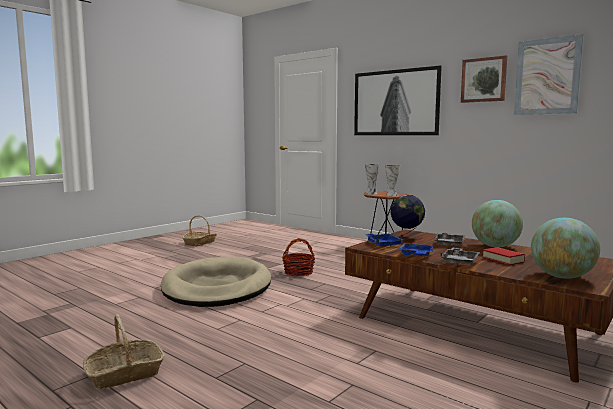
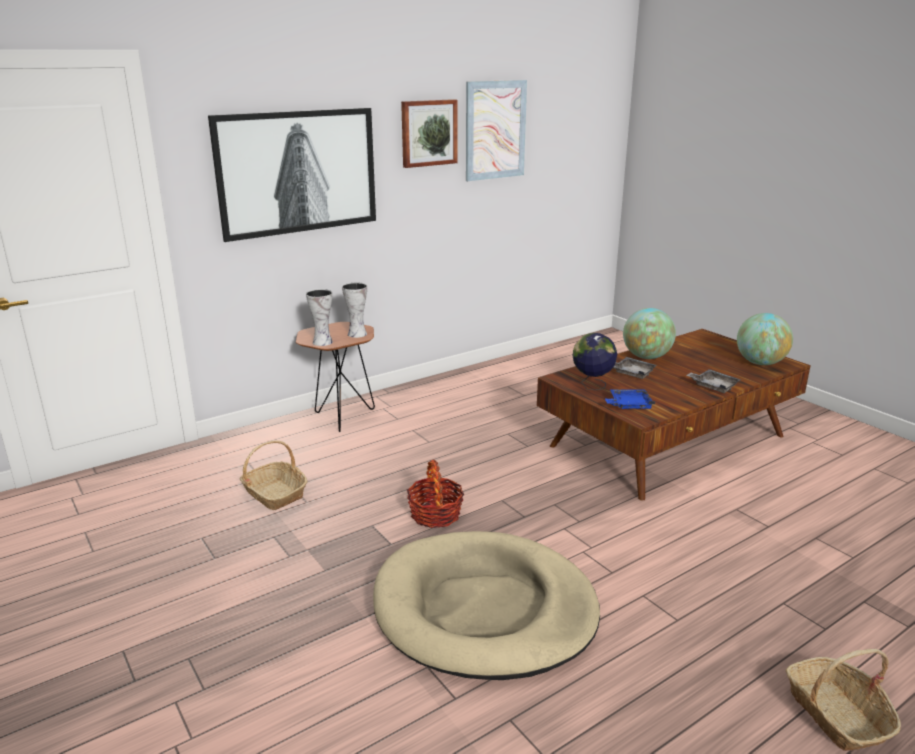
camera: 75 degrees left, 15 degrees up
(200, 243) = (98, 621): basket -> basket (274, 493)
(416, 255) = (685, 399): blue tray -> none
(503, 260) = (703, 368): book -> none

